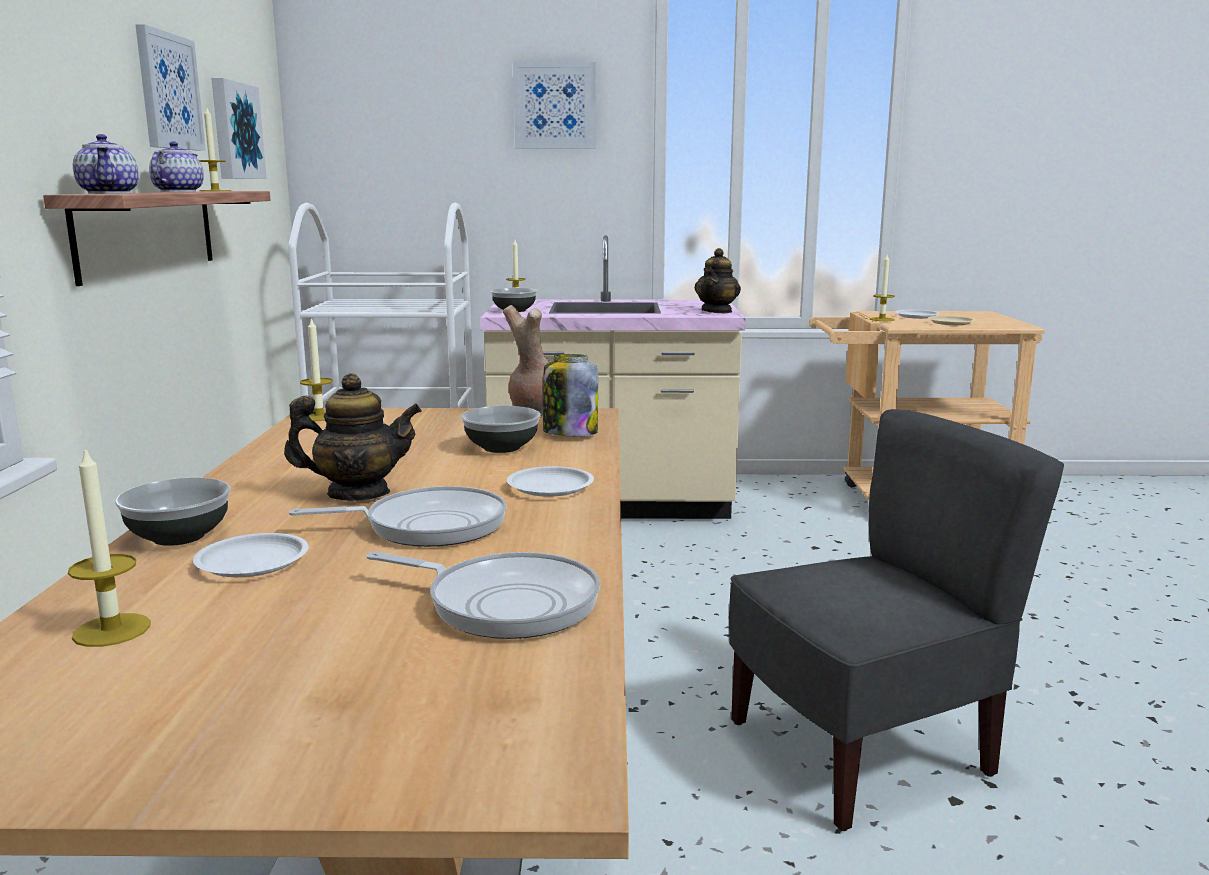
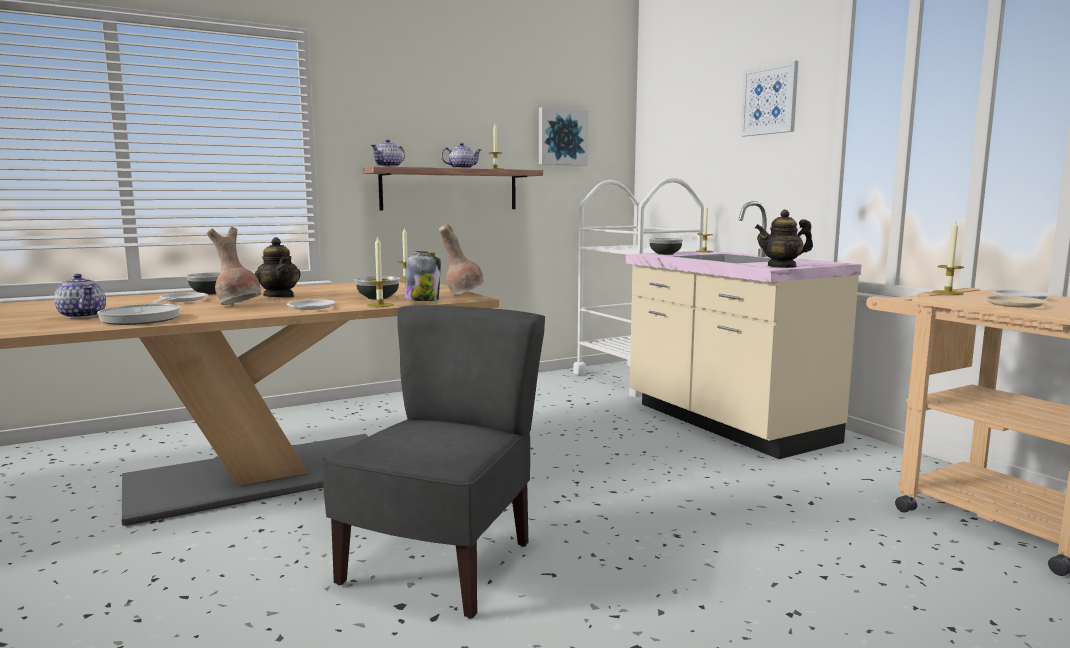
camera: 60 degrees right, 5 degrees down
(112, 630) = (114, 301): candle -> candle (380, 305)
(168, 91) = (487, 117): picture -> none
(357, 663) = (82, 315): none -> teapot
(427, 525) = (239, 305): frying pan -> brown vase
(862, 751) = (441, 564): grey chair -> grey chair turned 105 degrees counterclockwise

